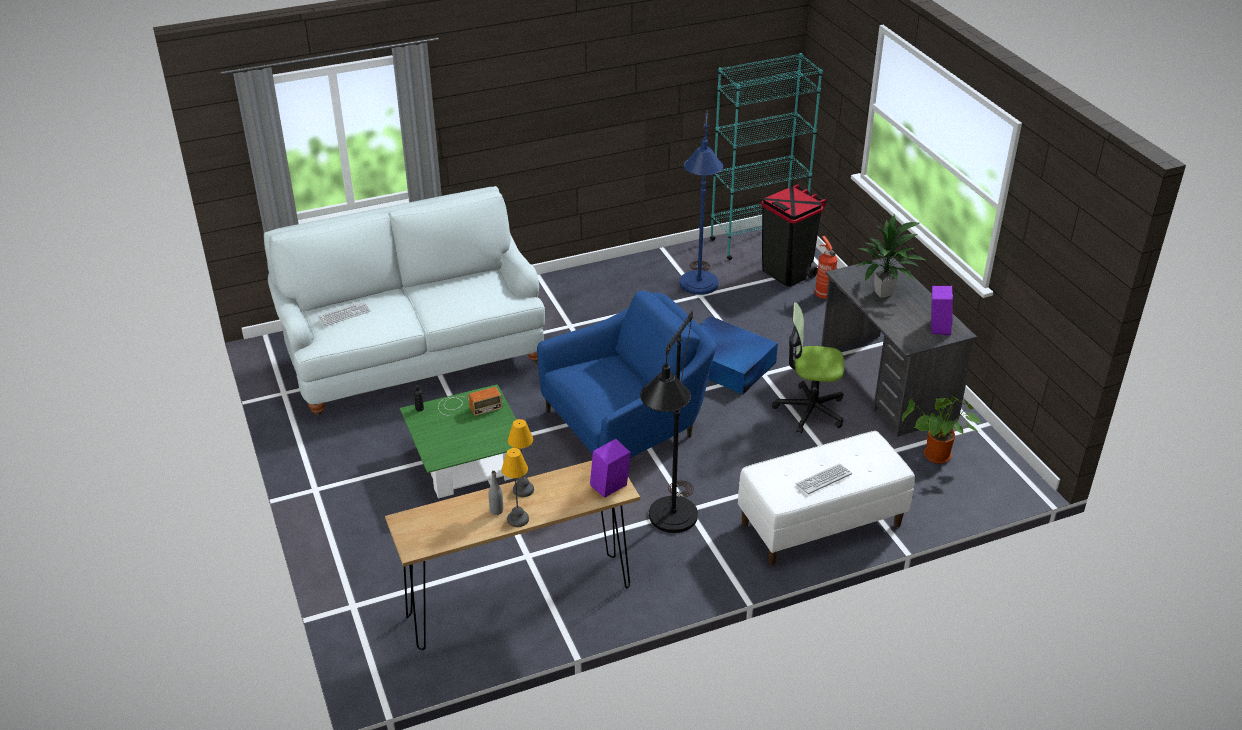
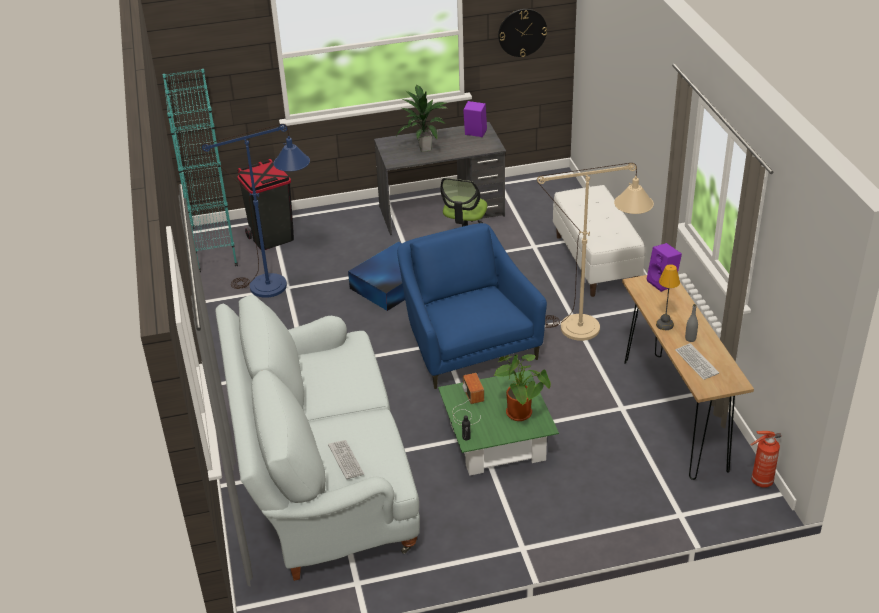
camera: 80 degrees left, 0 degrees up
(518, 518) = (699, 328): table lamp -> none
(670, 525) = (591, 331): black floor lamp -> beige floor lamp
(823, 294) = (312, 224): fire extinguisher -> fire extinguisher (760, 482)
(823, 479) = (607, 220): keyboard -> keyboard (696, 362)
(936, 458) = (530, 205): potted plant -> potted plant (521, 415)
(1052, 263) = (522, 32): none -> wall clock

